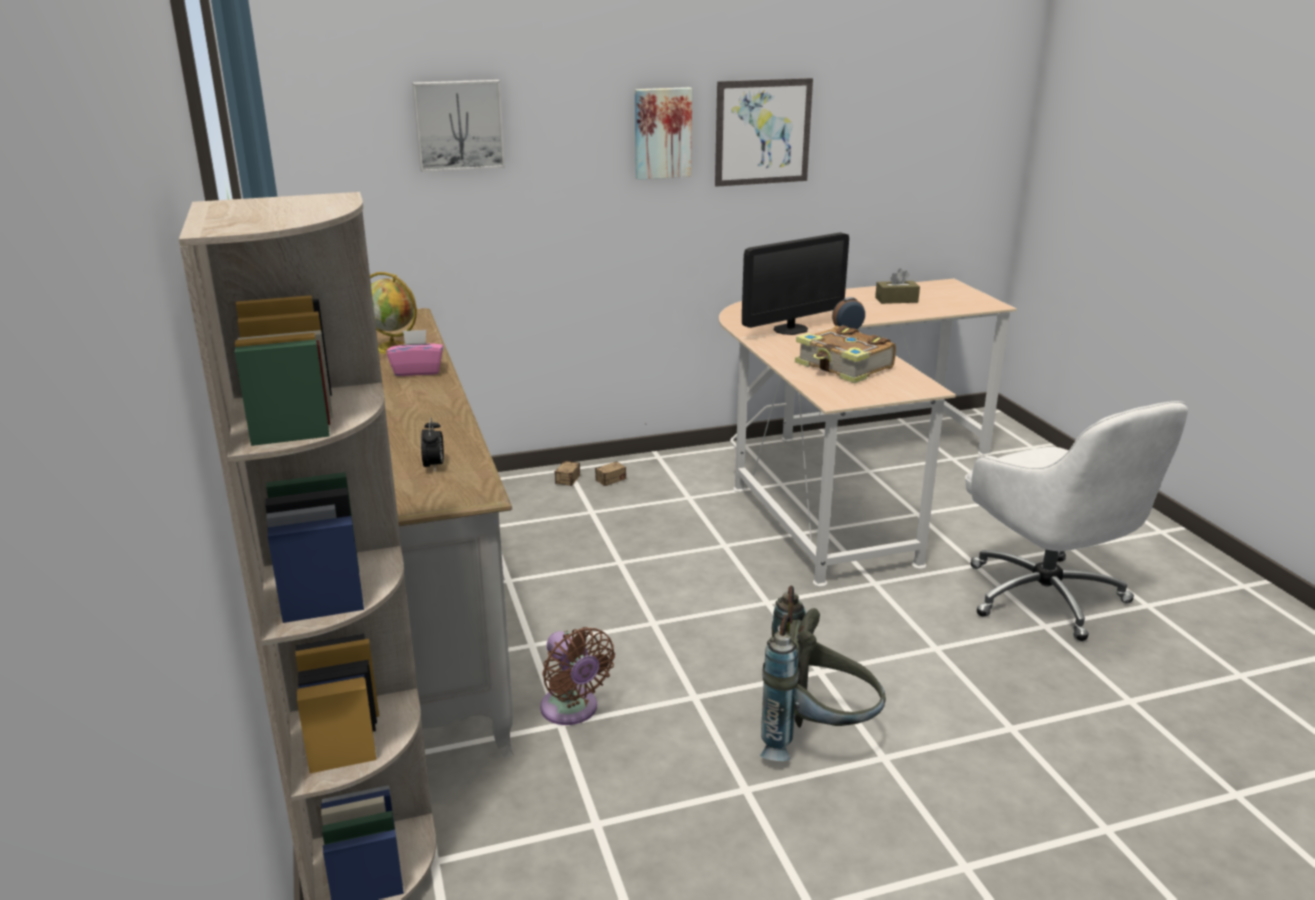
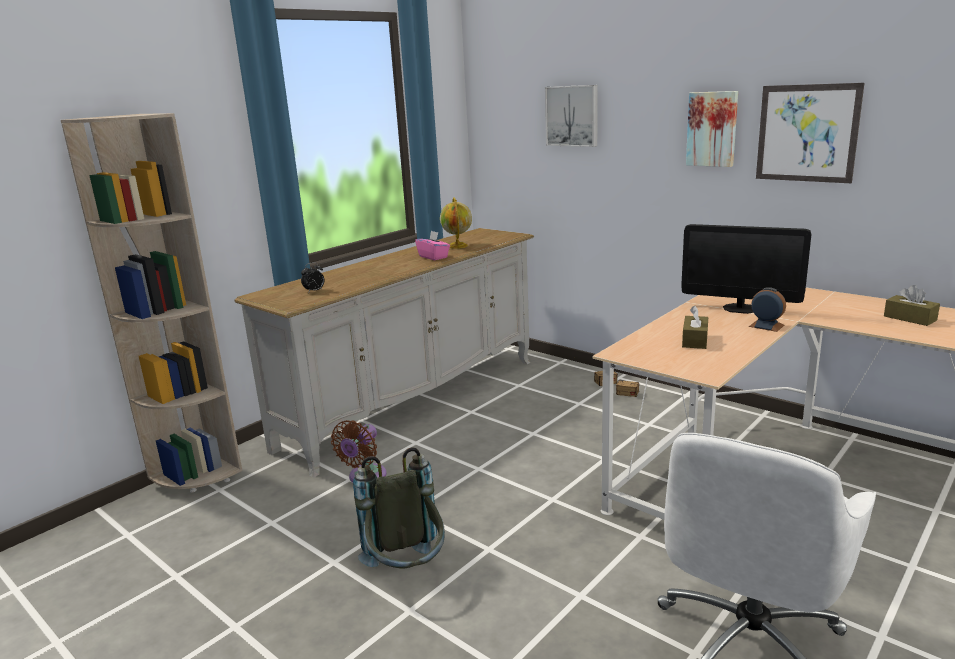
camera: 60 degrees right, 5 degrees down
(844, 367) = (695, 340): book -> brown tissue box

